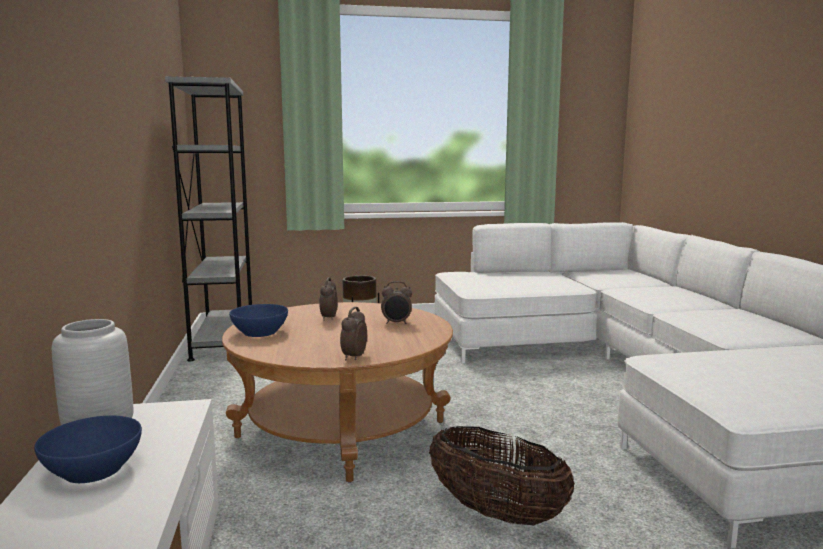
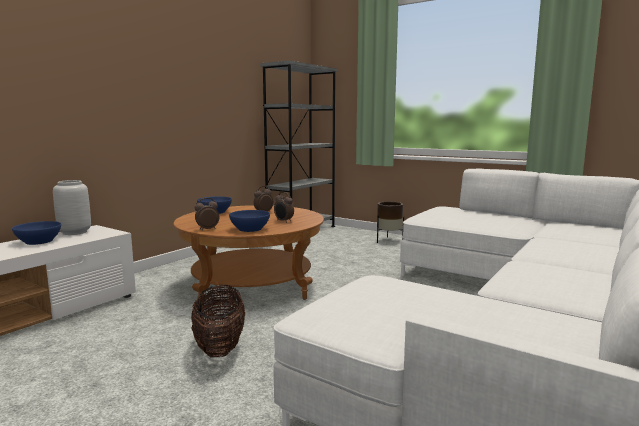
camera: 45 degrees right, 0 degrees up
(401, 342) = (249, 229): none -> blue bowl

